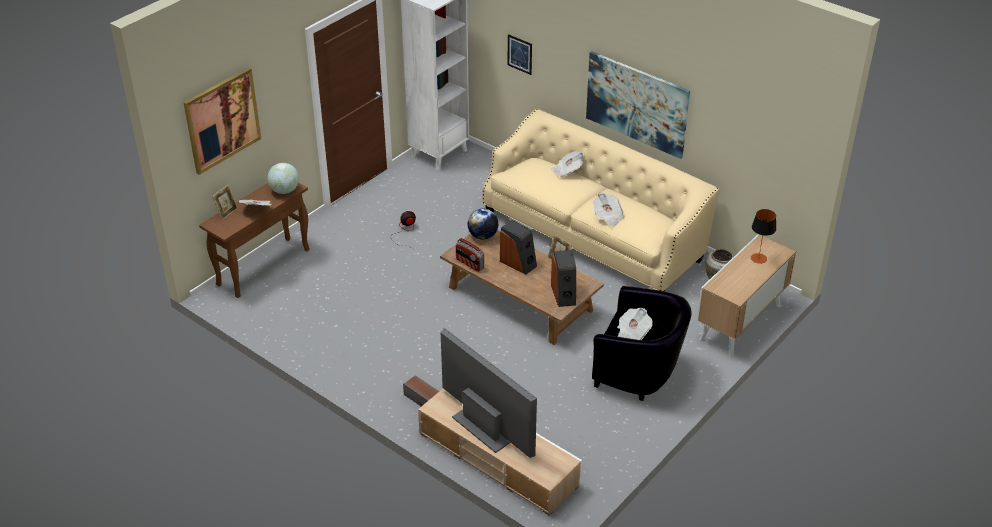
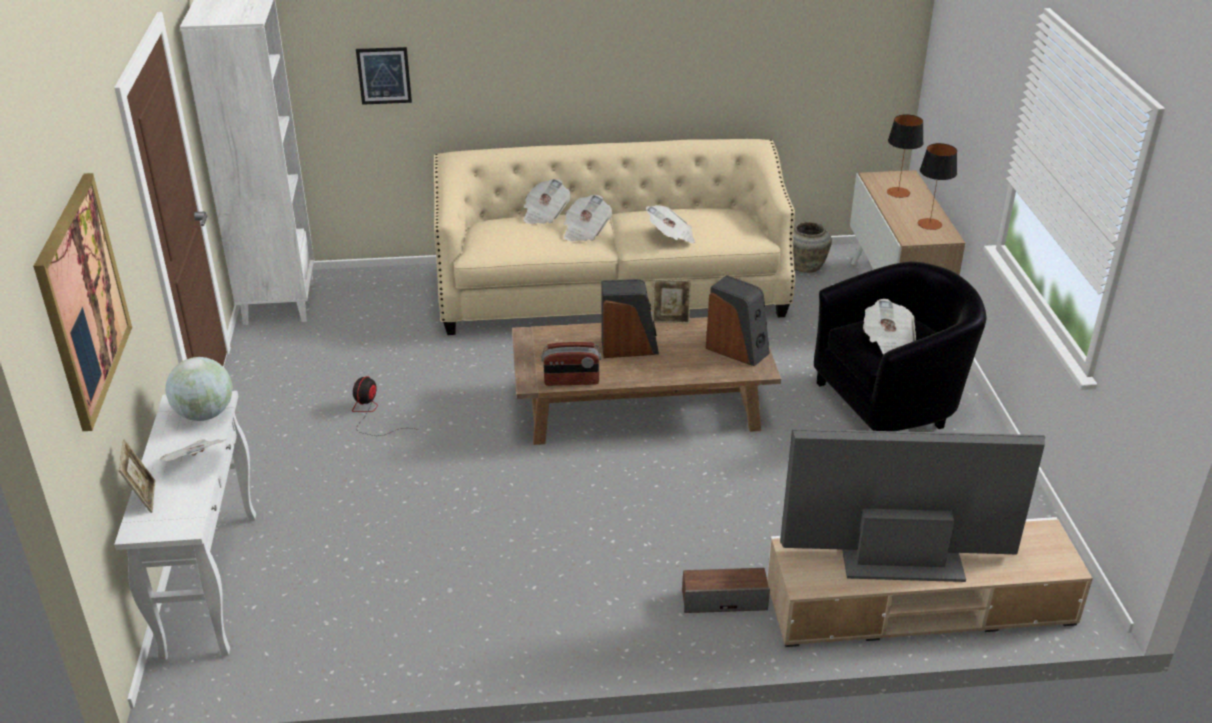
camera: 45 degrees left, 5 degrees down
(264, 267) = (210, 583): brown console table -> white console table
(482, 236) = (535, 342): globe -> none
(572, 190) = (585, 231): none -> newspaper
(637, 104) = (616, 69): picture -> none
(740, 285) = (929, 224): none -> table lamp

